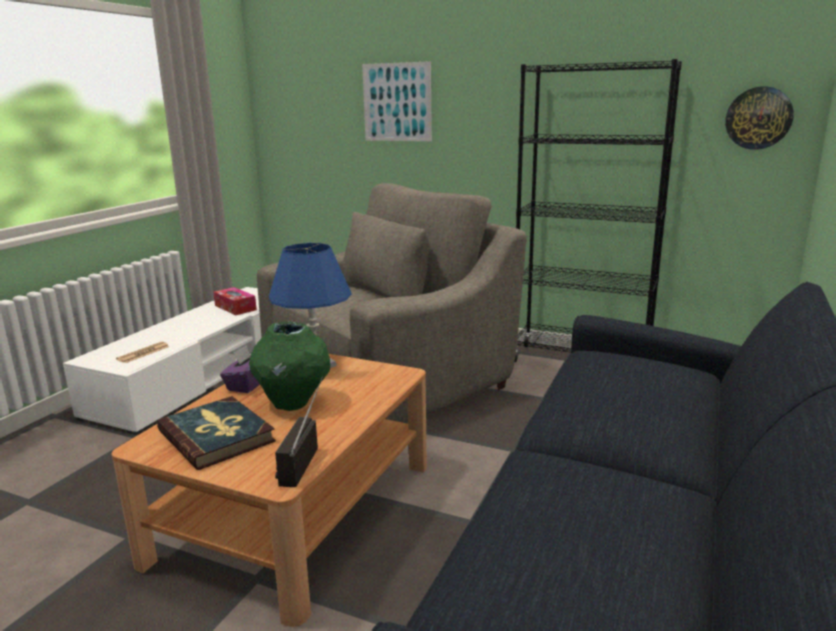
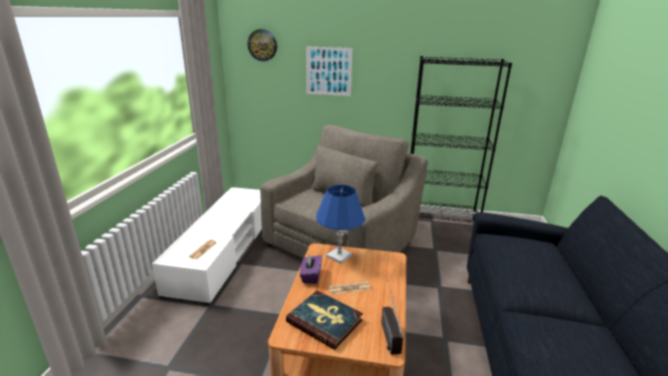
camera: 15 degrees left, 5 degrees up
(235, 307) = (237, 206): tissue box -> none
(293, 403) = (349, 288): green vase -> newspaper
(758, 118) = (541, 91): wall clock -> wall clock (262, 45)

